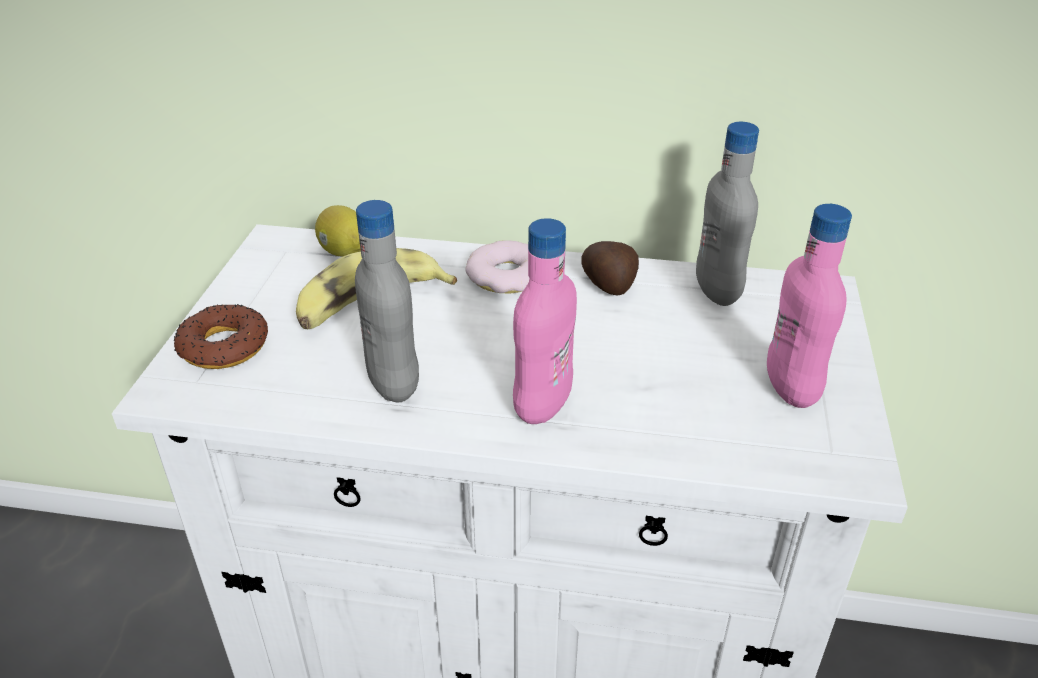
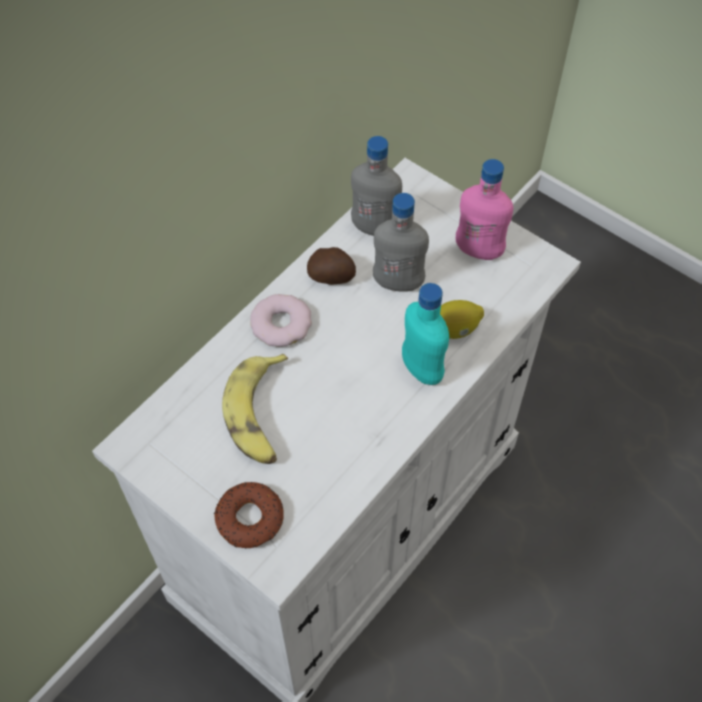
camera: 60 degrees left, 20 degrees up
(345, 253) = (182, 406): lemon -> lemon (456, 329)
(394, 384) = (354, 435): grey bottle -> grey bottle (398, 283)
(542, 405) = (421, 369): pink bottle -> turquoise bottle

